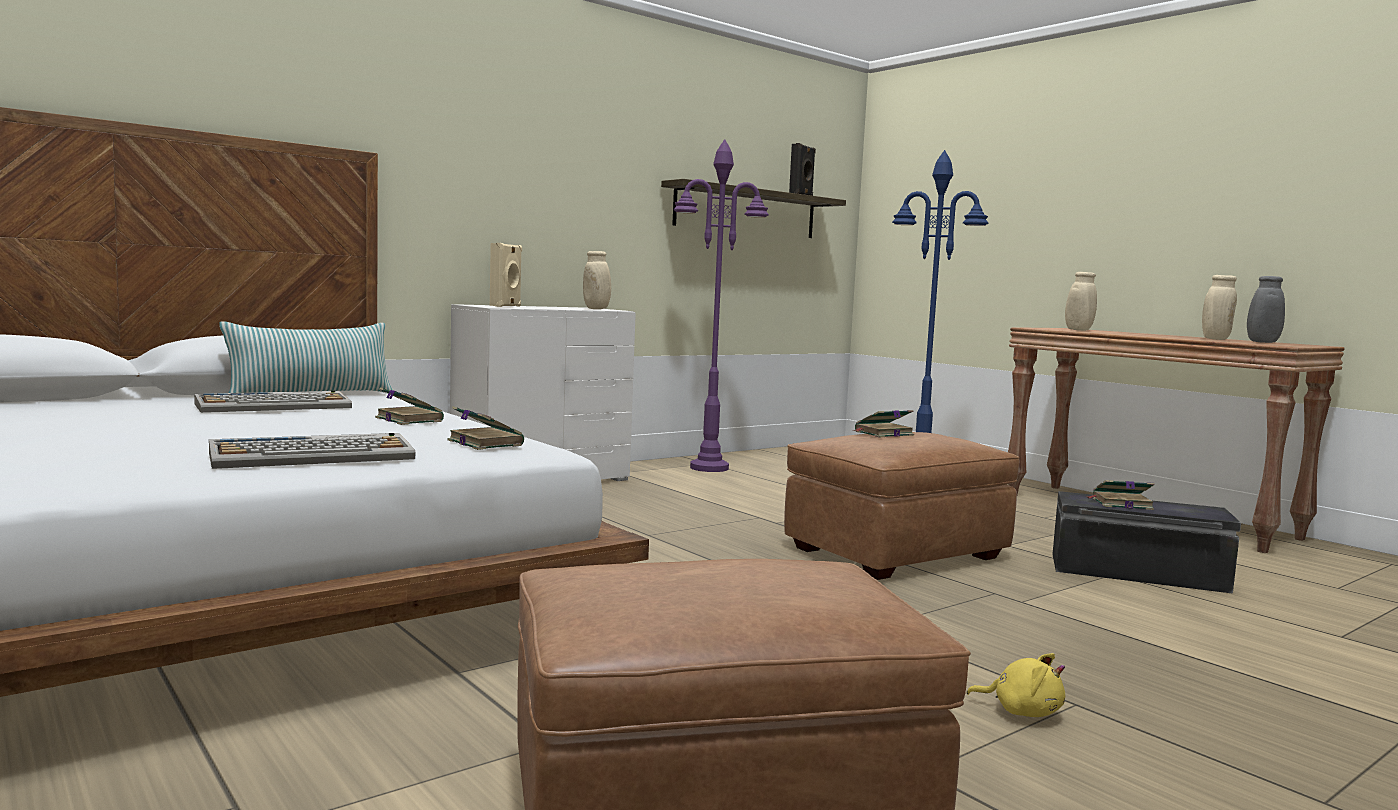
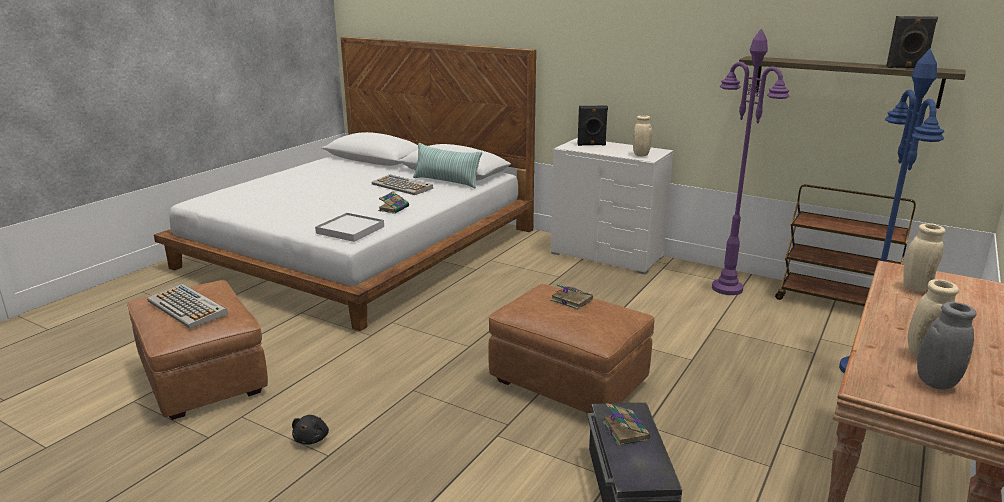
camera: 70 degrees right, 15 degrees up
(314, 455) = (298, 218): keyboard -> keyboard (188, 307)
(484, 442) = (350, 230): book -> white tray
(506, 306) = (591, 145): beige speaker -> black speaker
(781, 454) = (834, 302): none -> brown cart
(1022, 711) = (312, 439): yellow plush toy -> black plush toy

